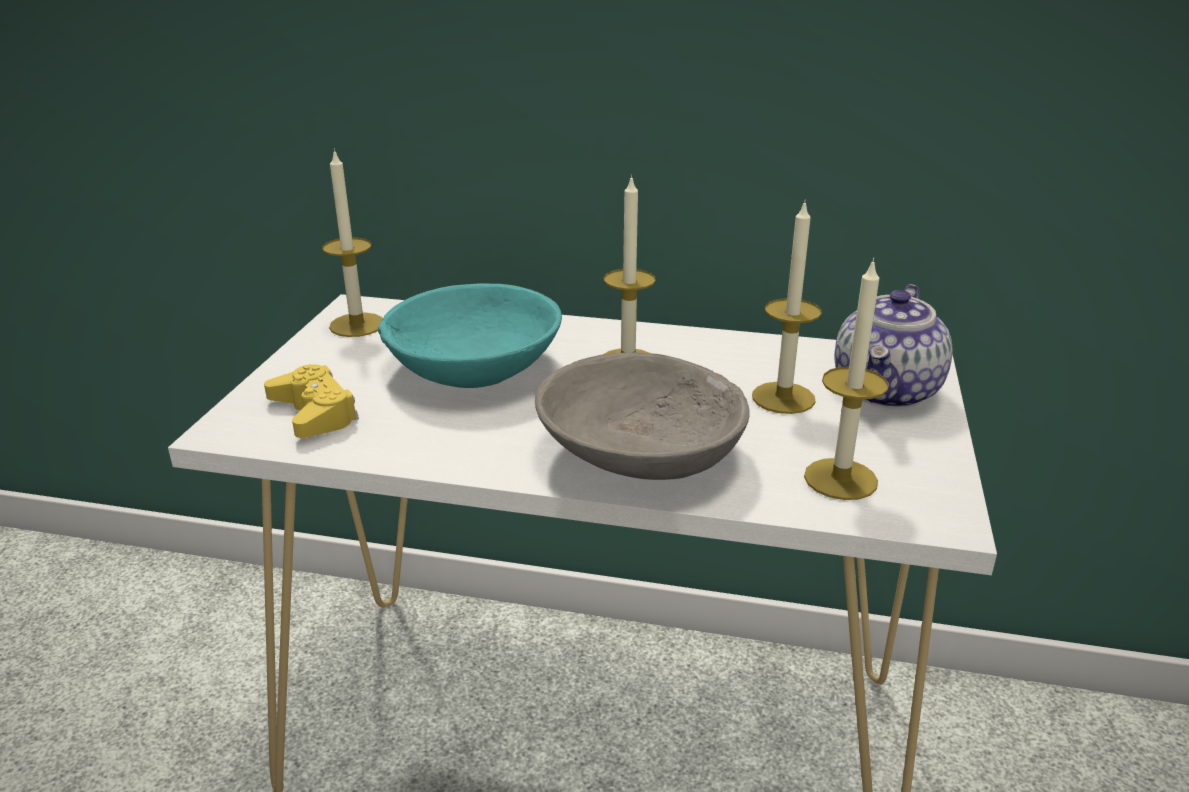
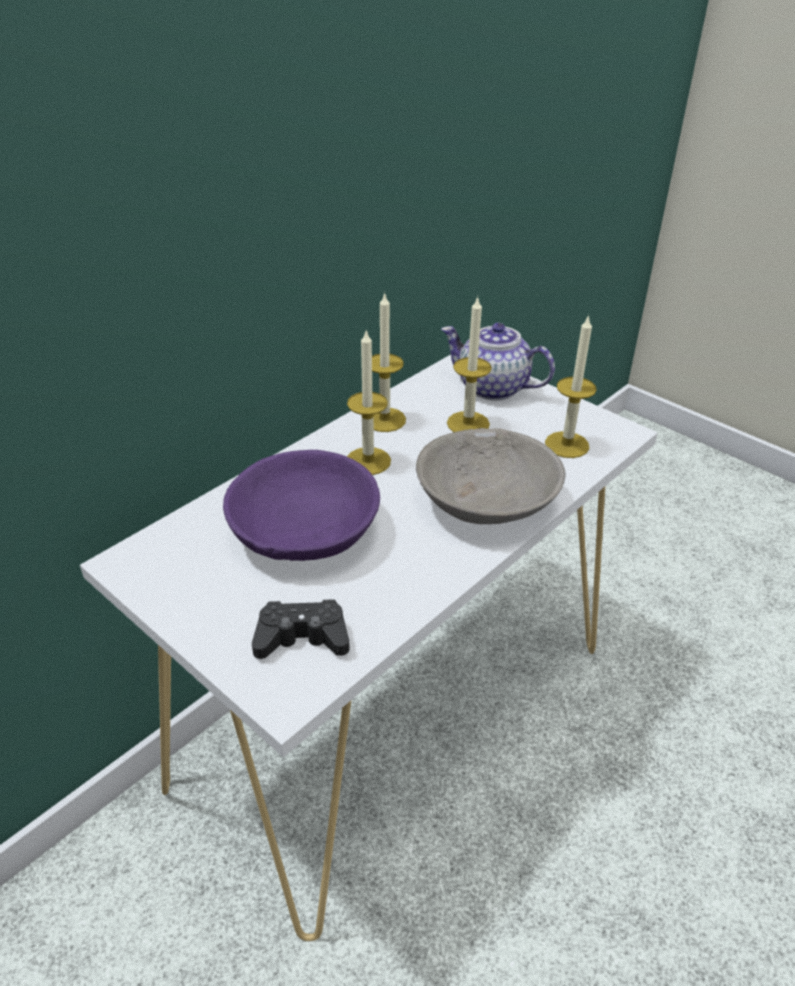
camera: 60 degrees left, 10 degrees up
(314, 413) = (302, 638): yellow game controller -> black game controller
(357, 325) = (161, 571): candle -> candle (384, 419)
(474, 366) = (305, 531): turquoise bowl -> purple bowl
(887, 392) = (492, 388): teapot -> teapot turned 150 degrees clockwise

